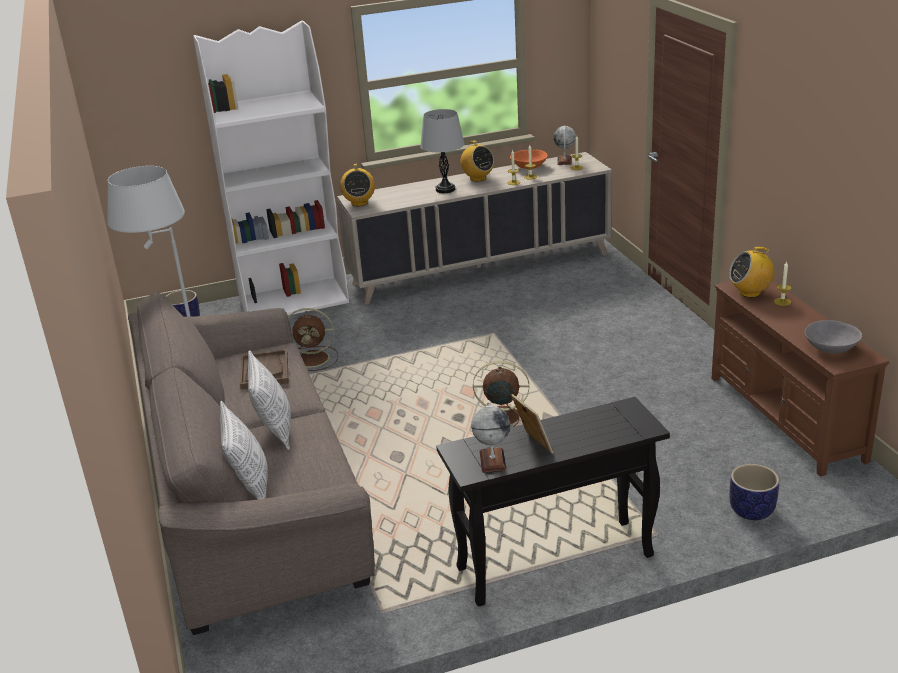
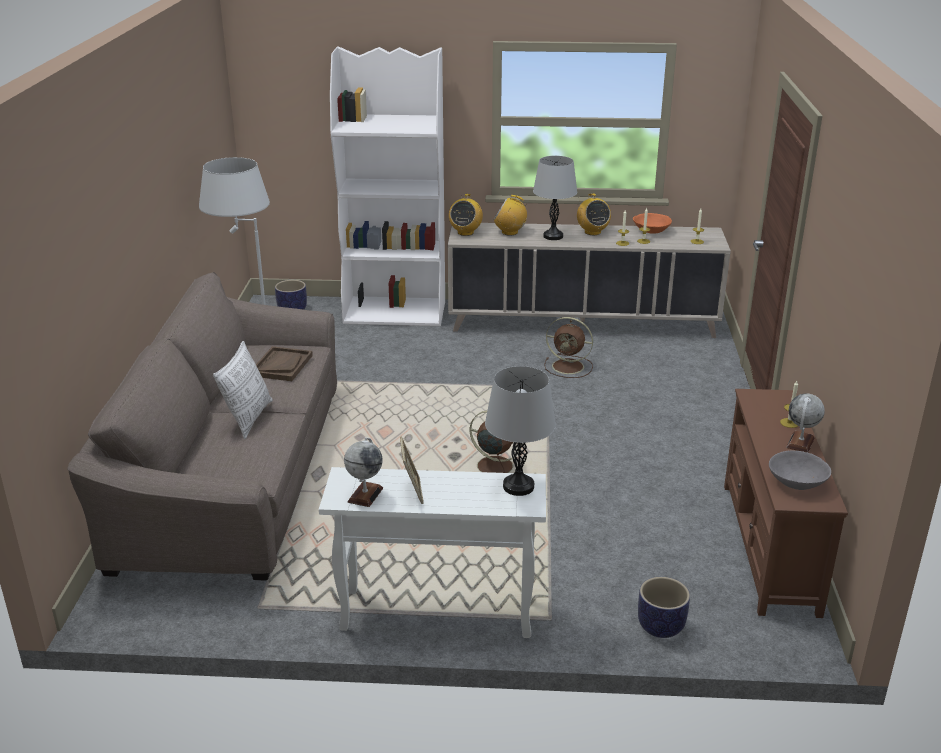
camera: 20 degrees right, 0 degrees up
(250, 486) = (190, 461): pillow -> none
(314, 359) = (372, 369): brown fan -> brown fan (569, 367)
(553, 563) = (435, 614): black console table -> white console table
(564, 161) = (691, 232): globe -> globe (800, 443)
(622, 414) = (518, 486): none -> grey table lamp
(750, 292) = (764, 405): radio -> radio (510, 232)

